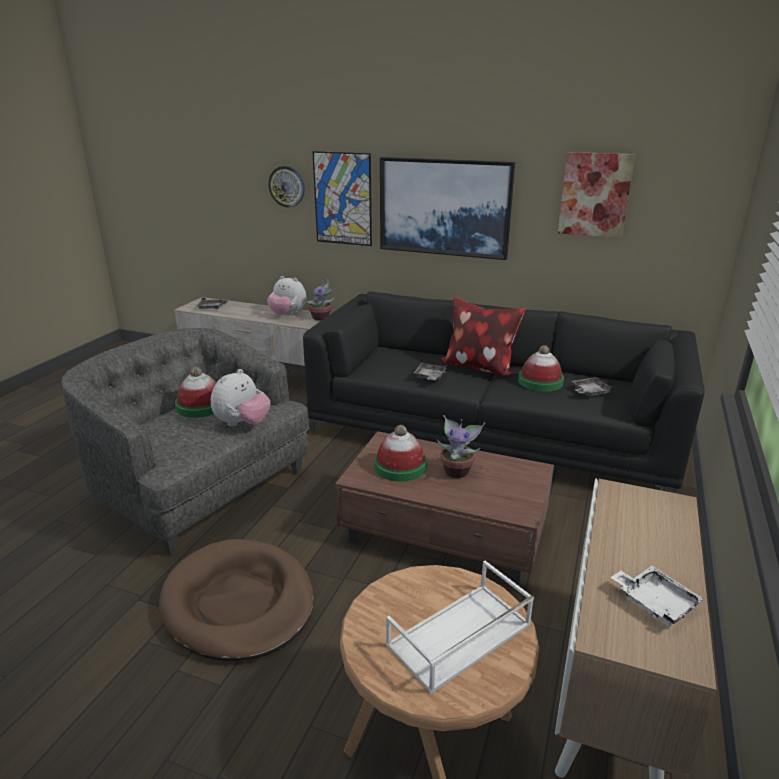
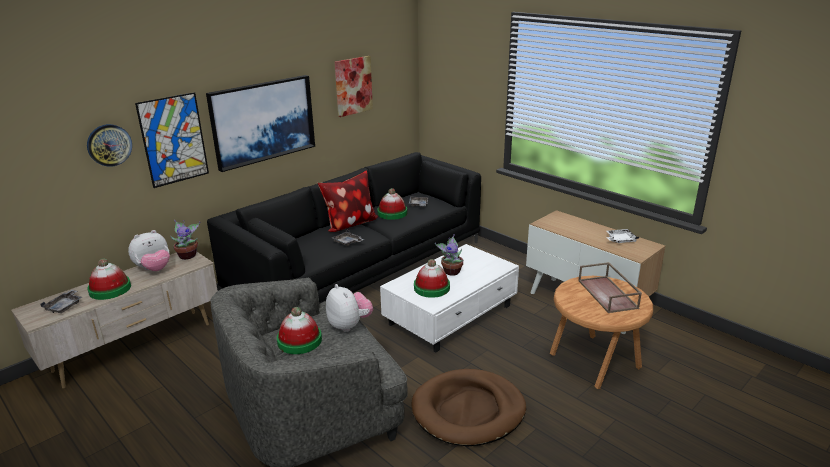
camera: 65 degrees left, 0 degrees up
(245, 312) = (110, 289): none -> hat
(446, 532) = (451, 315): brown coffee table -> white coffee table
(459, 636) = (608, 294): white tray -> brown tray

